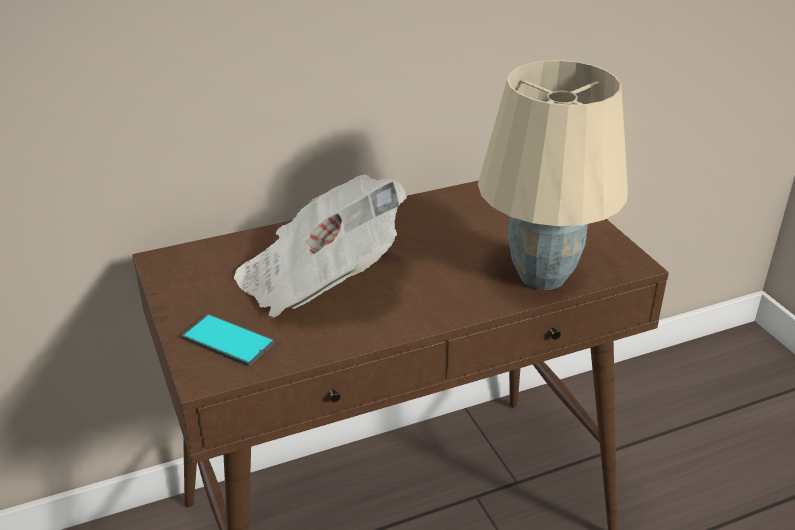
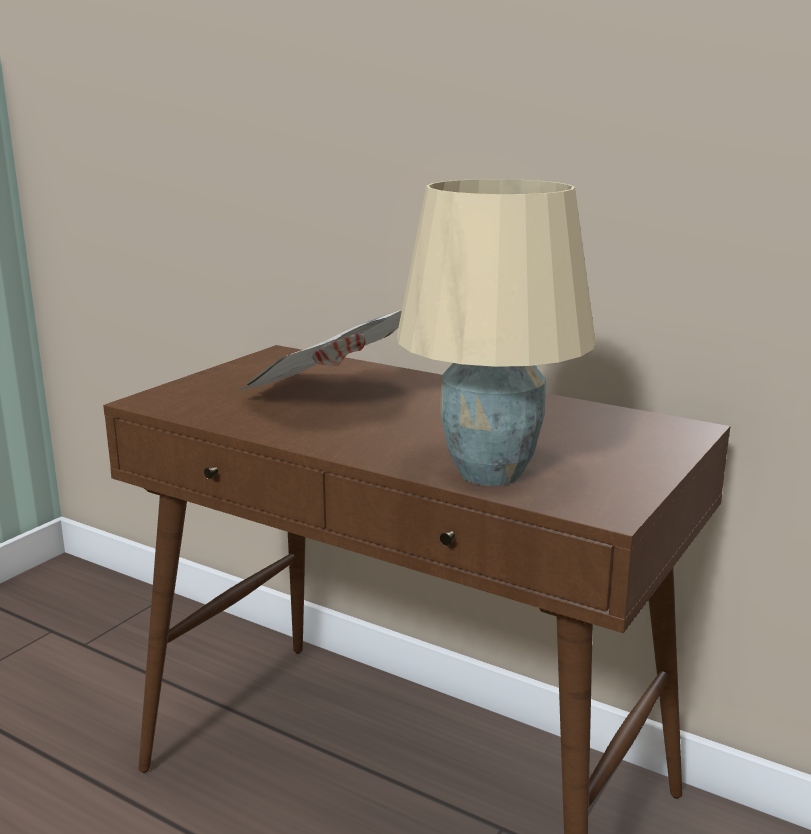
camera: 55 degrees right, 15 degrees down
(227, 341) = (198, 395): phone -> none

